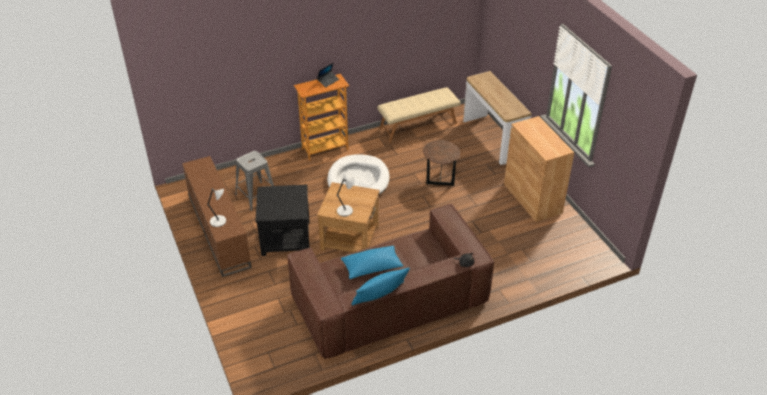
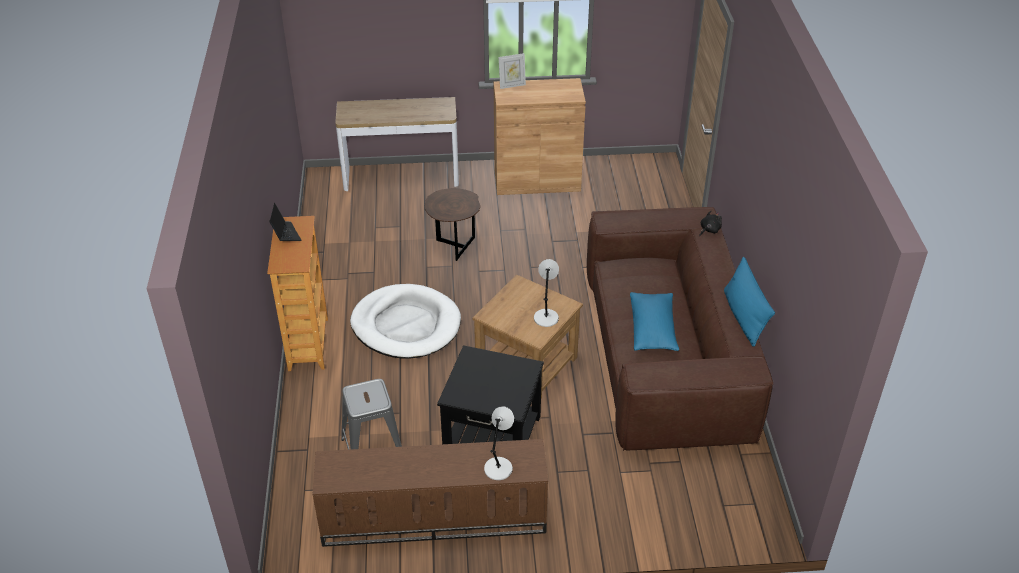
camera: 70 degrees left, 0 degrees up
(418, 125) = (322, 234): beige bench -> none
(539, 124) = (512, 85): none -> picture frame

